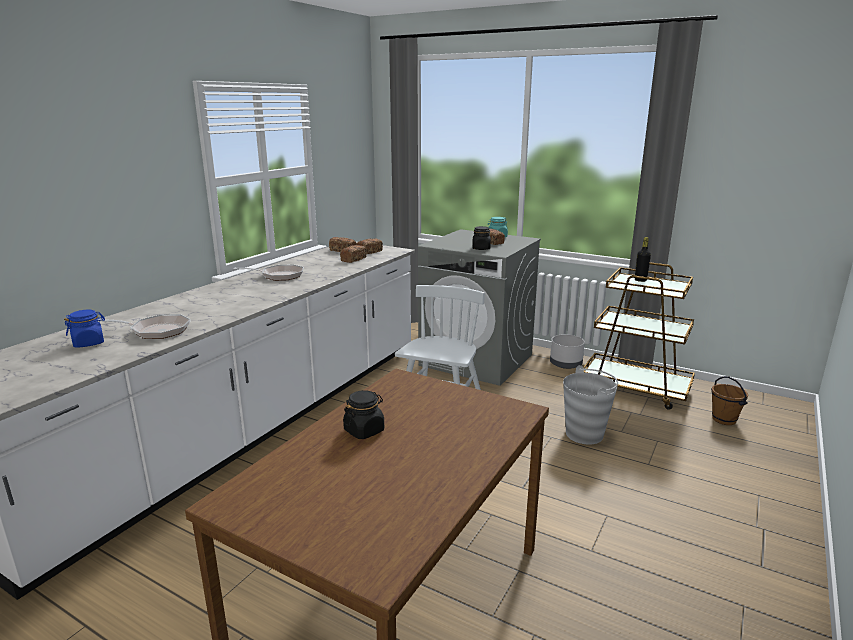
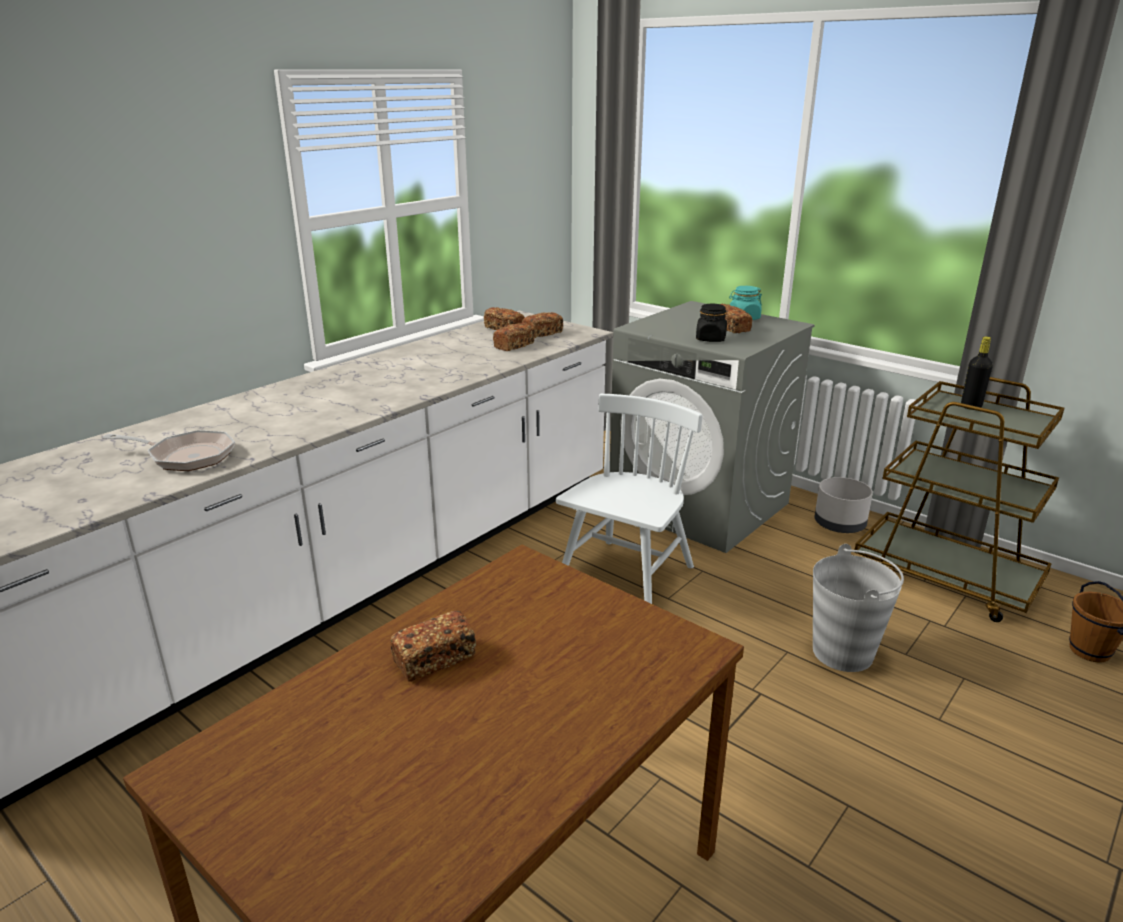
camera: 10 degrees right, 5 degrees up
(89, 343) = (89, 470): blue jar -> none
(279, 276) = (394, 369): frying pan -> none
(364, 430) = (434, 659): black jar -> bread

